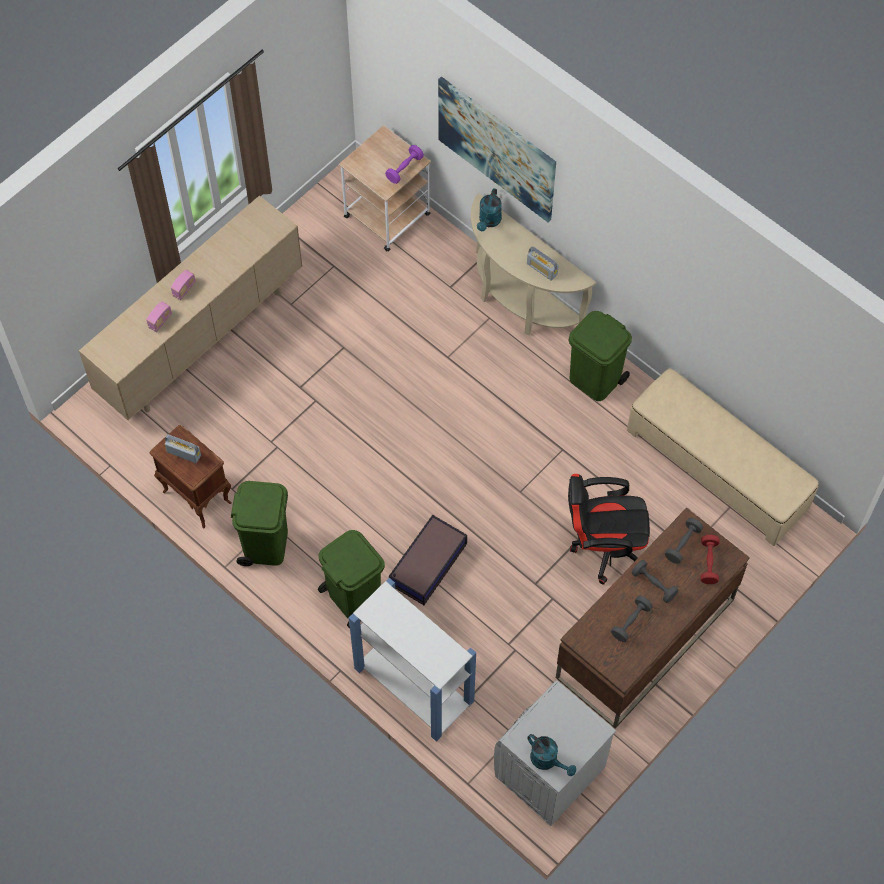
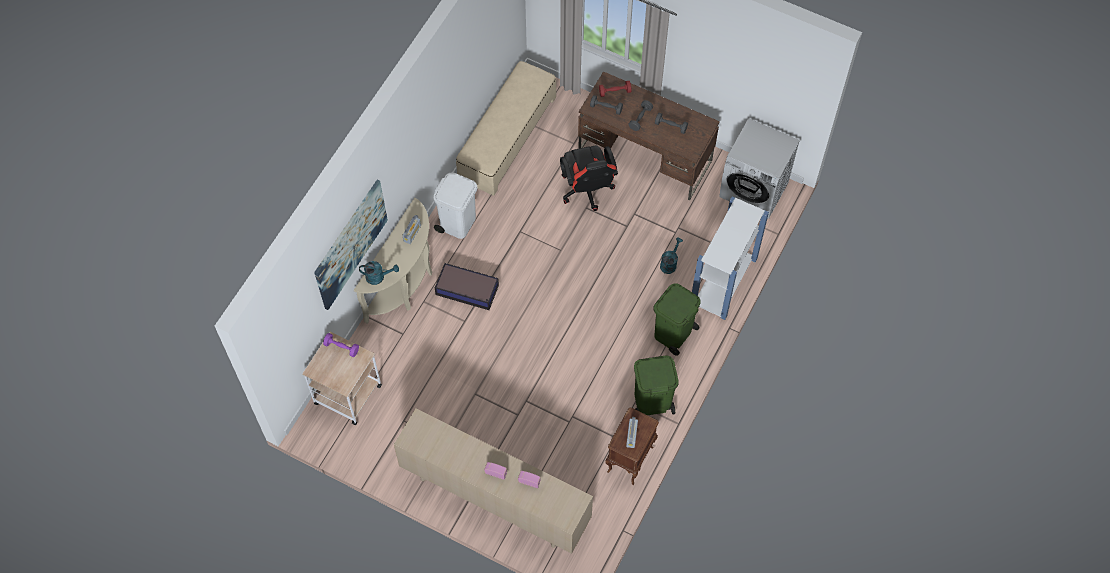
camera: 105 degrees left, 0 degrees up
(427, 564) = (634, 294): storage box -> storage box (467, 290)
(548, 760) = (782, 149): turquoise watering can -> turquoise watering can (669, 263)
(595, 380) = (458, 222): green trash can -> white trash can

